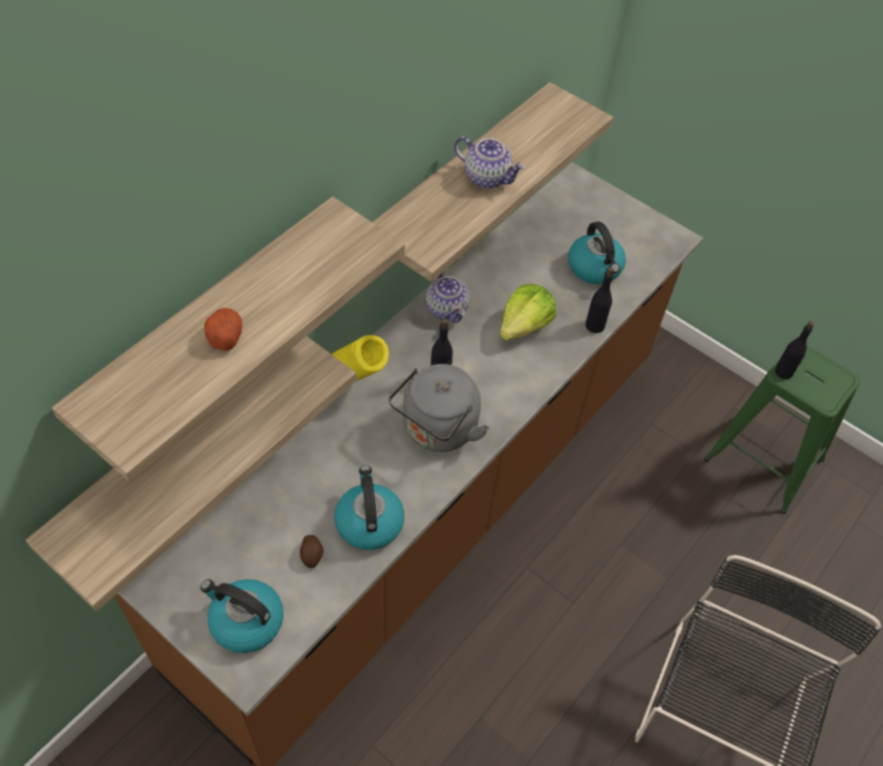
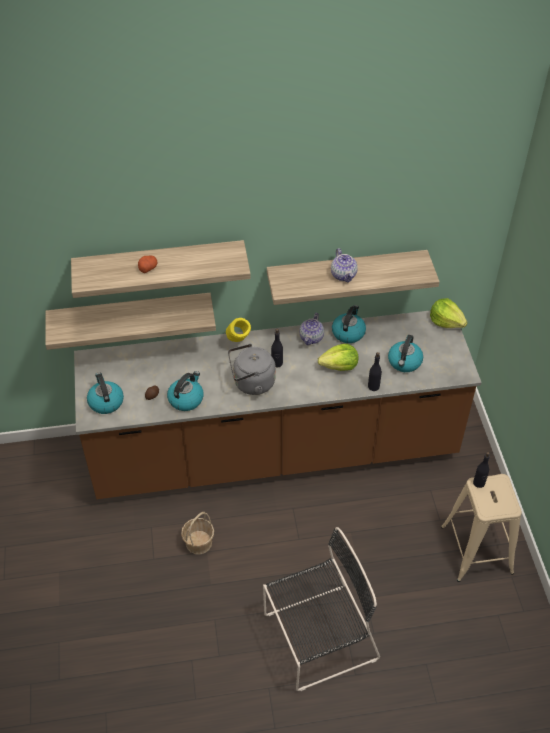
camera: 45 degrees right, 5 degrees down
(457, 713) = (198, 542): none -> basket
(486, 271) = (348, 332): none -> kettle
(584, 184) = (446, 321): none -> lettuce
(764, 459) = (476, 549): green stool -> beige stool

